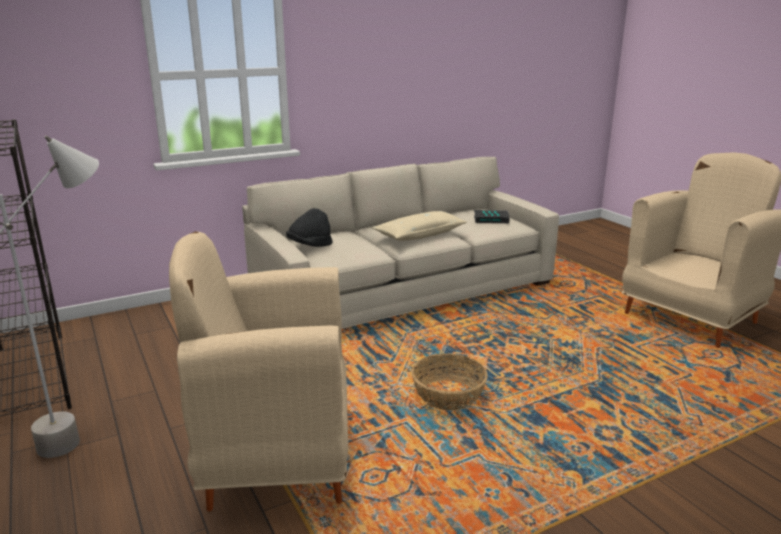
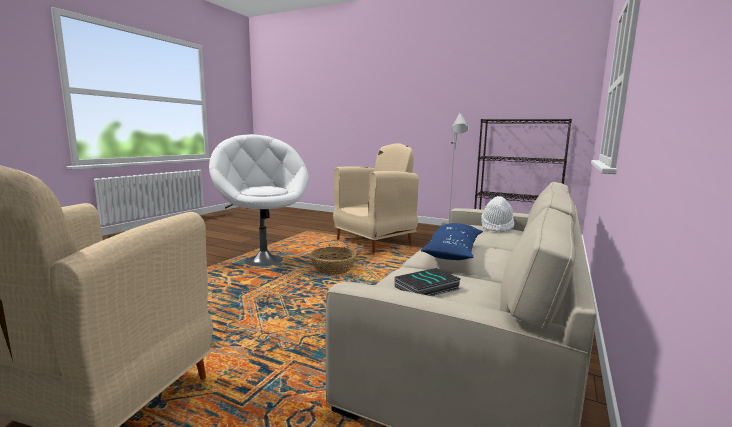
camera: 145 degrees right, 10 degrees down
(310, 246) = (496, 227): black hat -> white hat
(420, 235) = (453, 251): beige pillow -> blue pillow
(551, 463) = (264, 260): none -> white armchair

